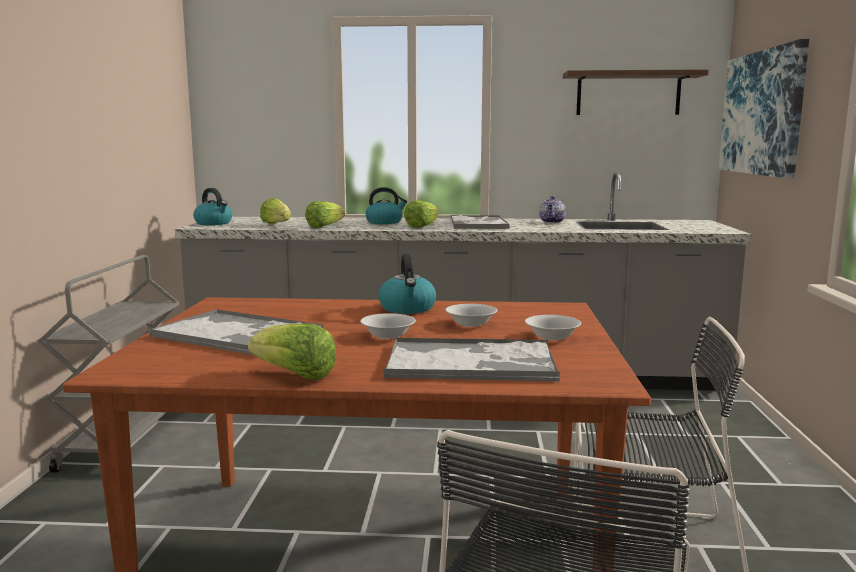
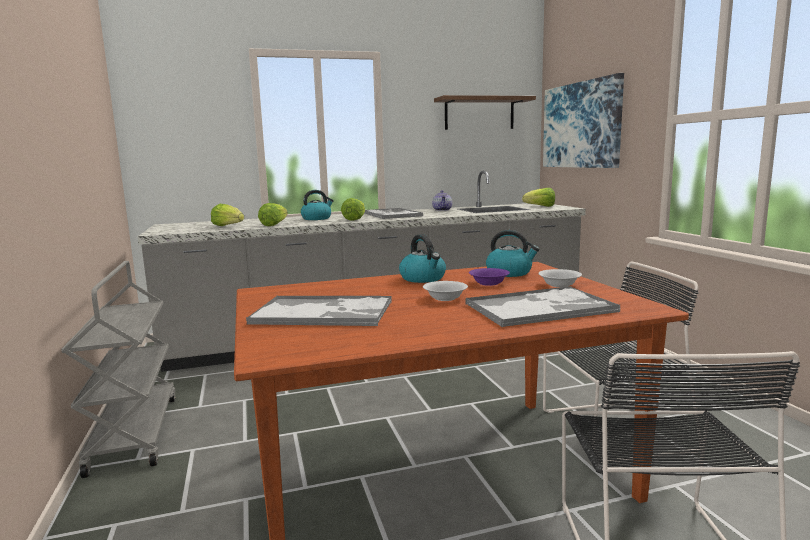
camera: 20 degrees left, 0 degrees up
(214, 223) = (166, 229): kettle -> kettle (510, 273)
(295, 375) = (430, 335): lettuce -> lettuce (540, 206)
(471, 324) = (489, 283): white bowl -> purple bowl

